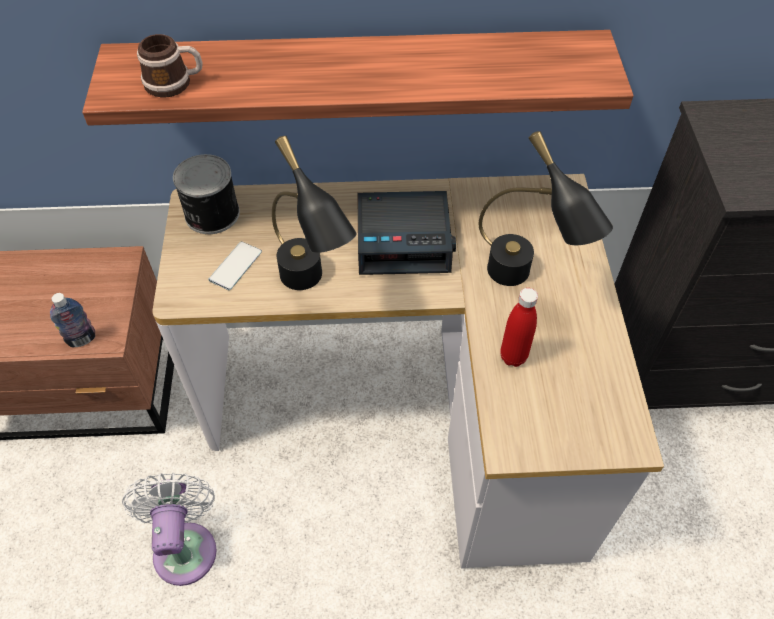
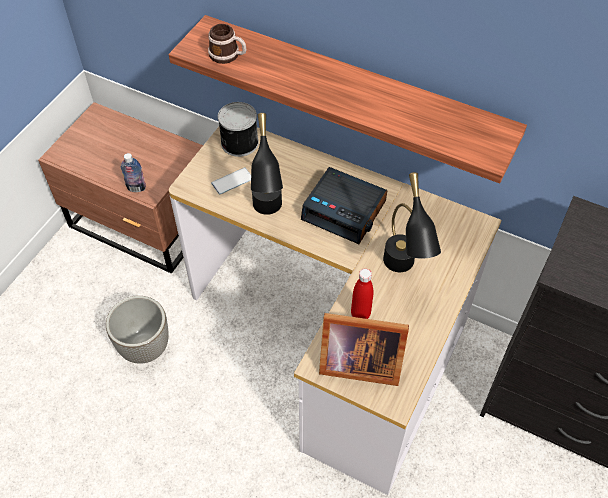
camera: 30 degrees right, 0 degrees up
(185, 546) = (144, 347): white fan -> planter
(552, 418) = (357, 362): none -> picture frame

